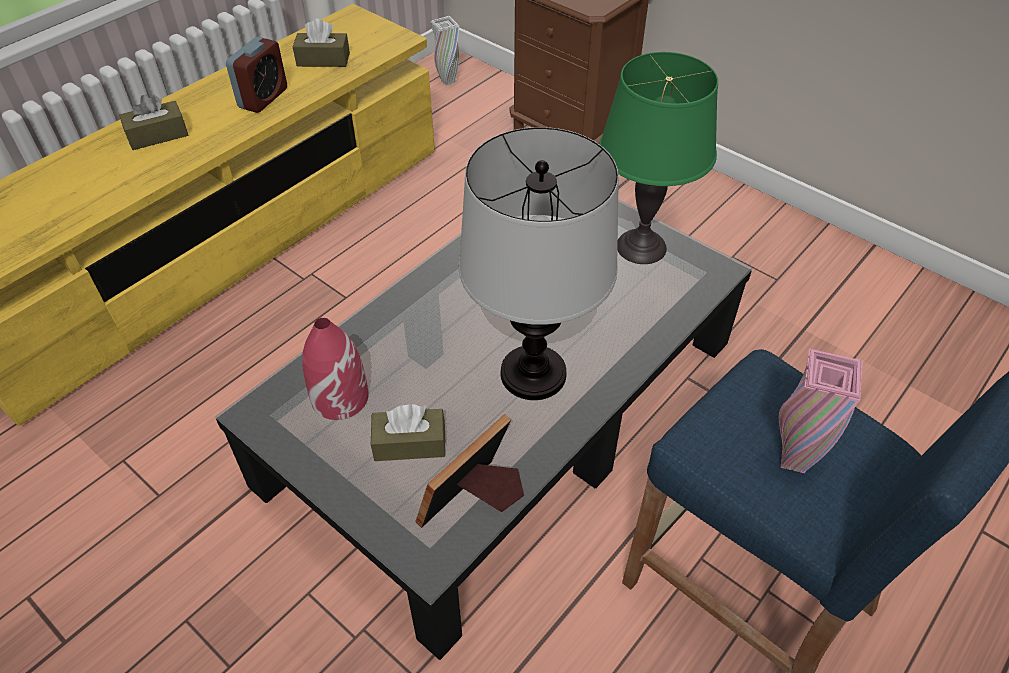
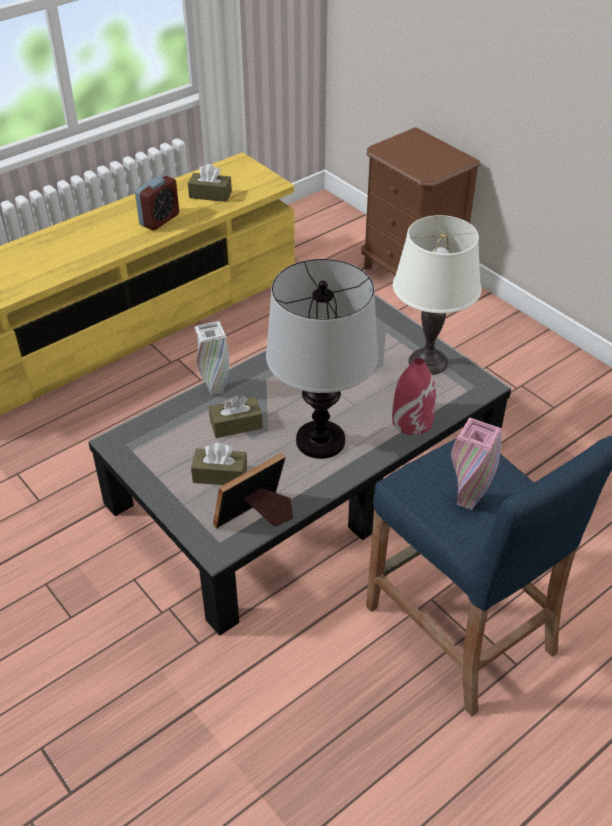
camera: 10 degrees right, 5 degrees down
(157, 135) = (78, 239): brown tissue box -> brown tissue box (236, 425)
(339, 397) = (177, 438): red vase -> red vase (412, 421)
(447, 81) = (318, 219): white vase -> white vase (215, 390)
(641, 247) = (427, 362): green table lamp -> white table lamp

